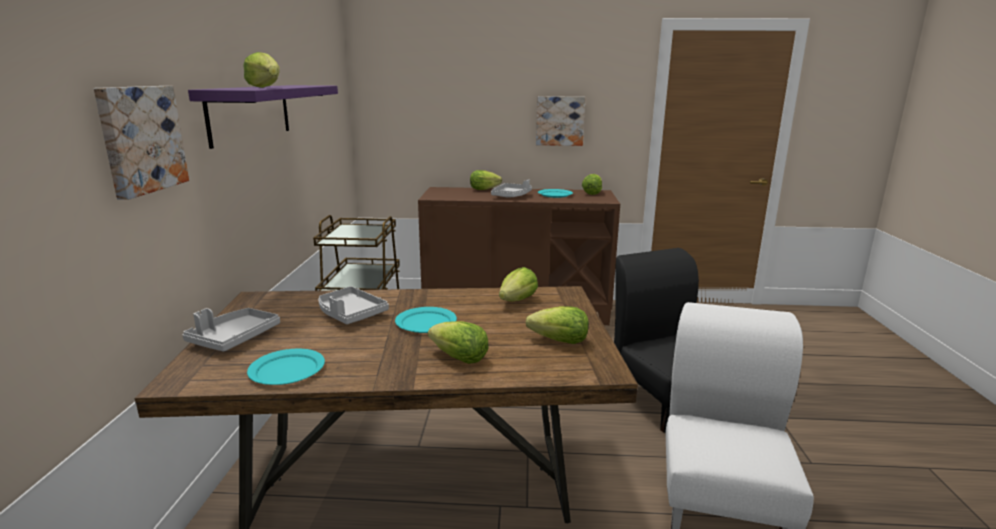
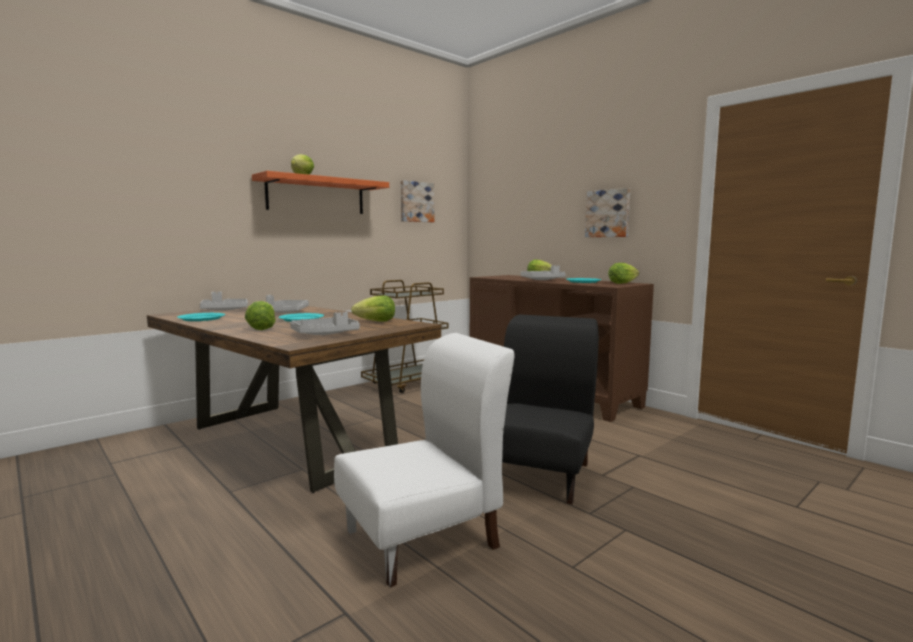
camera: 45 degrees right, 10 degrees down
(140, 139) = (203, 194): picture -> picture (416, 202)
(250, 113) = (316, 196): purple shelf -> orange shelf
(560, 341) = (325, 334): lettuce -> grey tray

